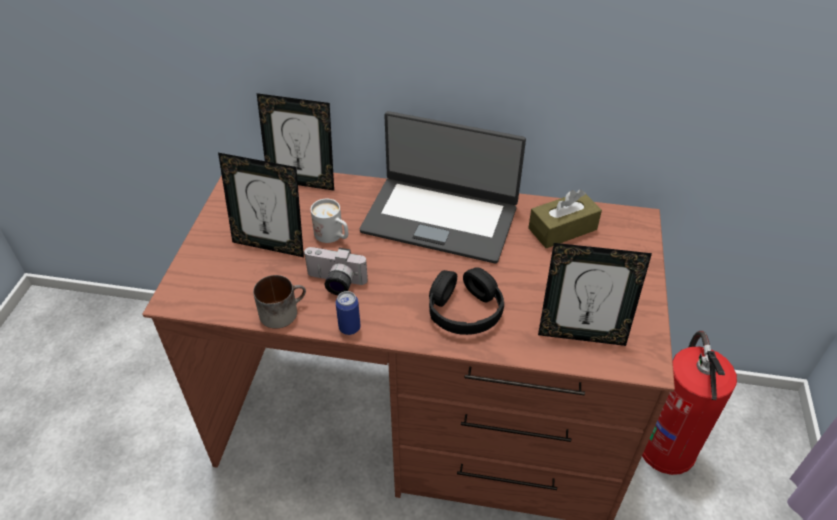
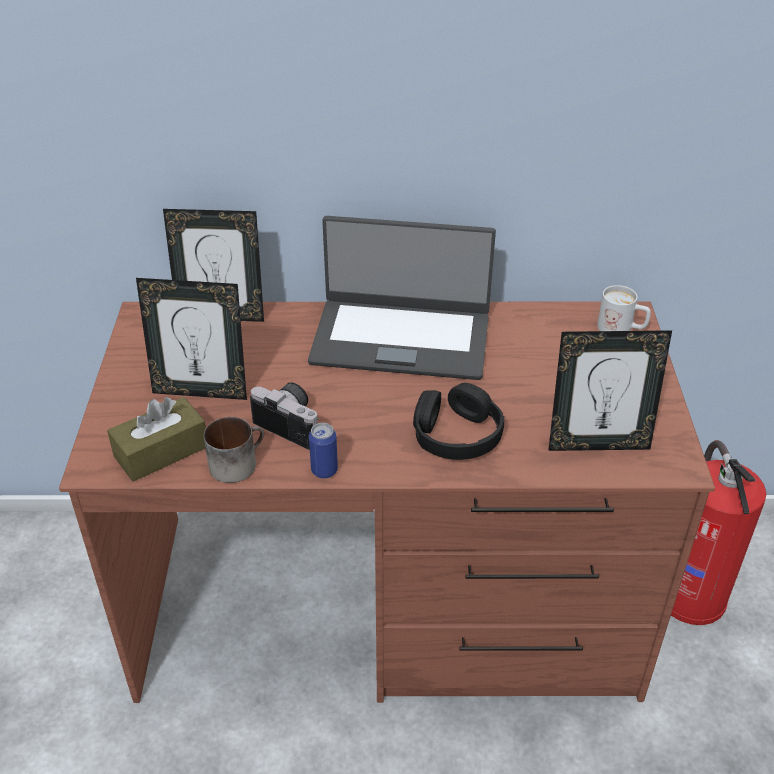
camera: 10 degrees left, 5 degrees down
(333, 236) = (277, 372): white mug -> white mug (621, 329)
(334, 283) = (293, 424): camera -> camera turned 150 degrees counterclockwise
(562, 229) = (547, 334): brown tissue box -> brown tissue box (161, 451)

